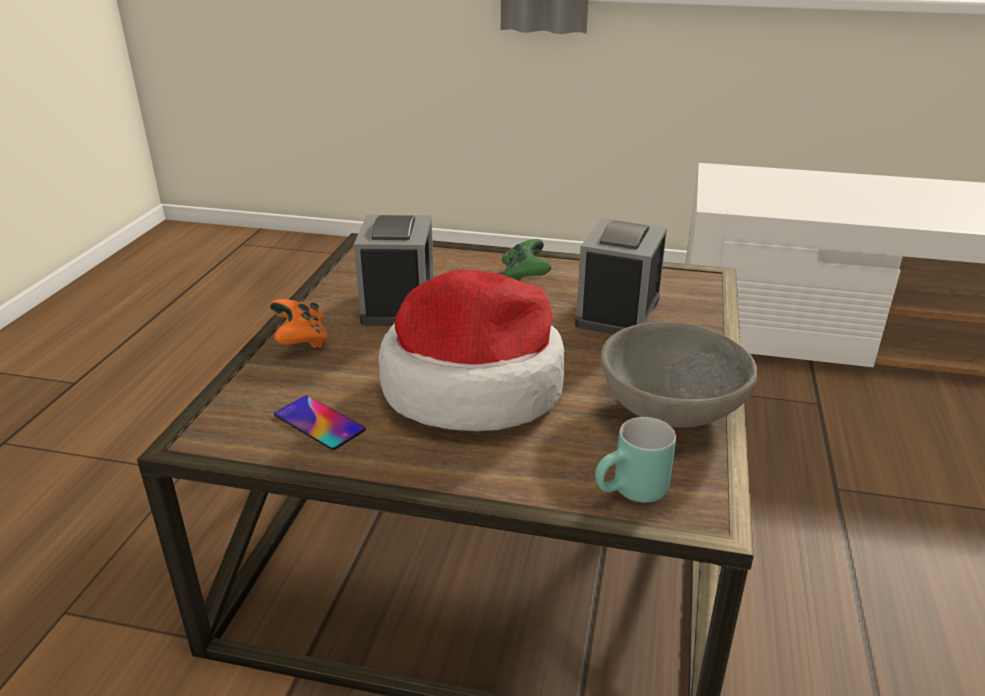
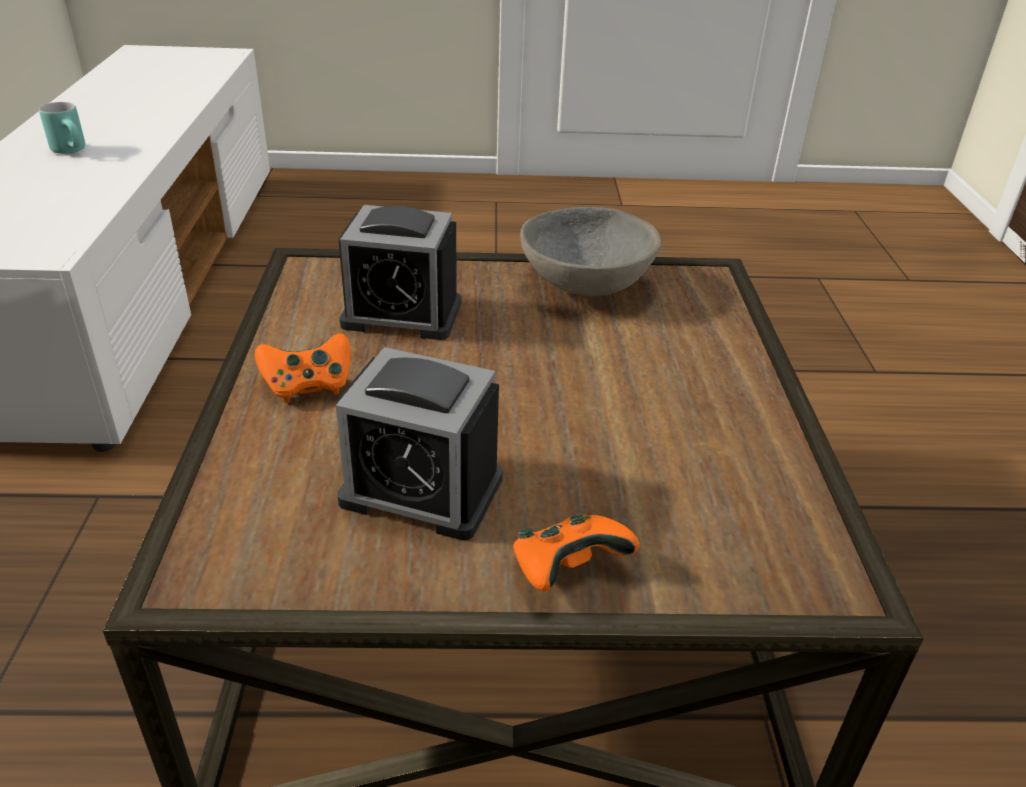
camera: 105 degrees left, 5 degrees up
(319, 423) = (742, 492): phone -> none
(399, 304) = (421, 490): alarm clock -> alarm clock turned 150 degrees counterclockwise
(474, 385) = (604, 393): hat -> none
(525, 276) = (308, 386): green game controller -> orange game controller
(633, 494) = (715, 298): turquoise mug -> turquoise mug (74, 151)

